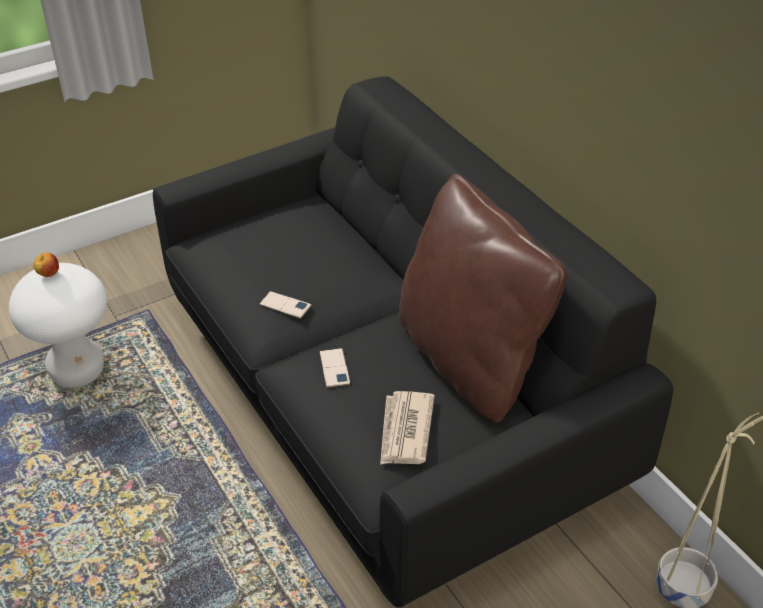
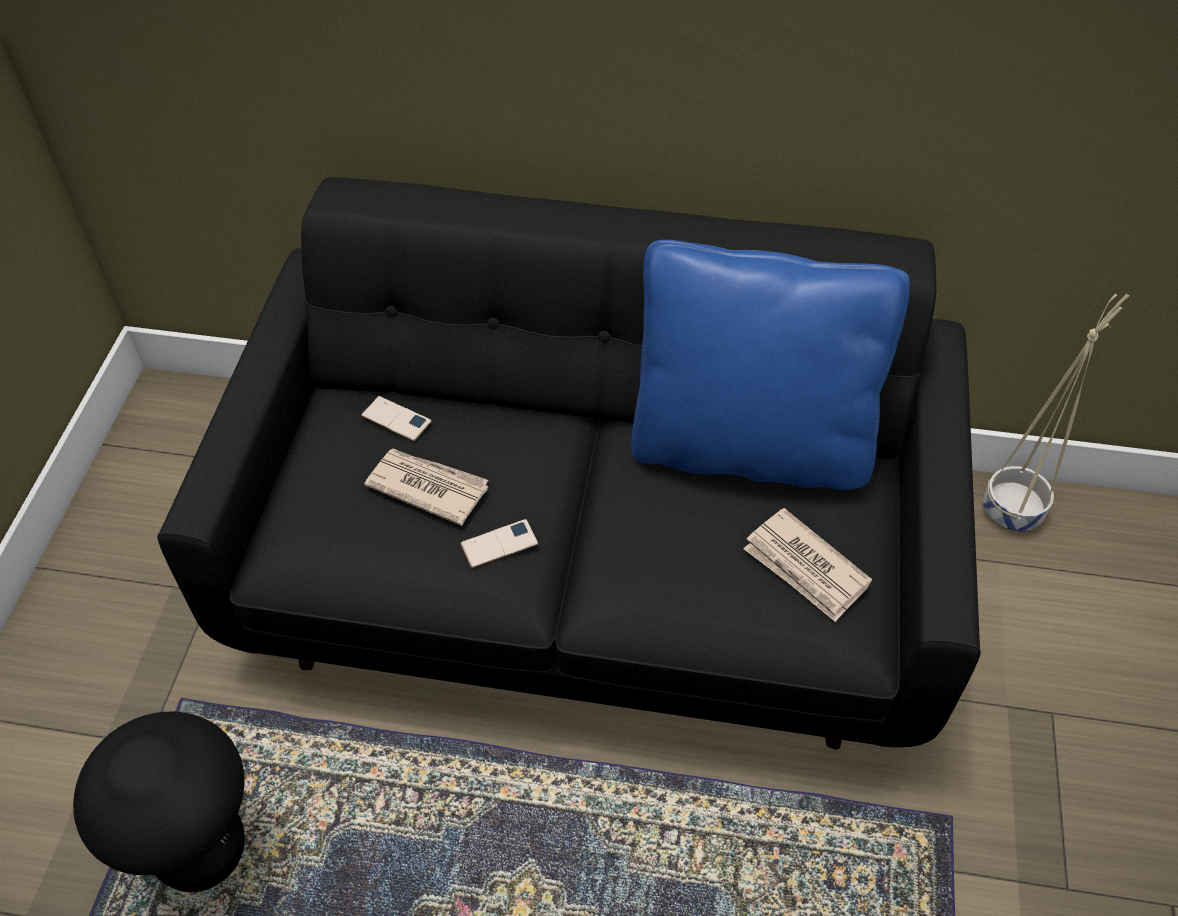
camera: 50 degrees left, 10 degrees up
(48, 274) = (139, 765): apple -> none
(77, 372) = (202, 851): white stool -> black stool
(292, 260) = (427, 486): none -> newspaper
(334, 368) = (651, 566): phone -> phone (396, 419)
(470, 360) = (749, 446): brown pillow -> blue pillow

